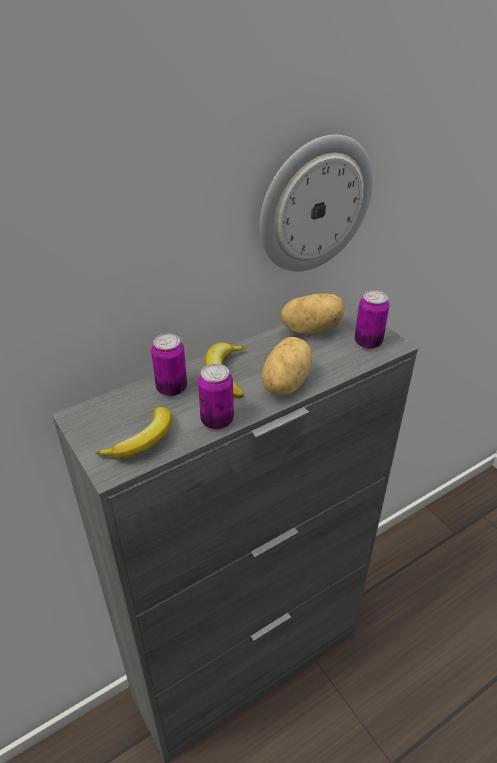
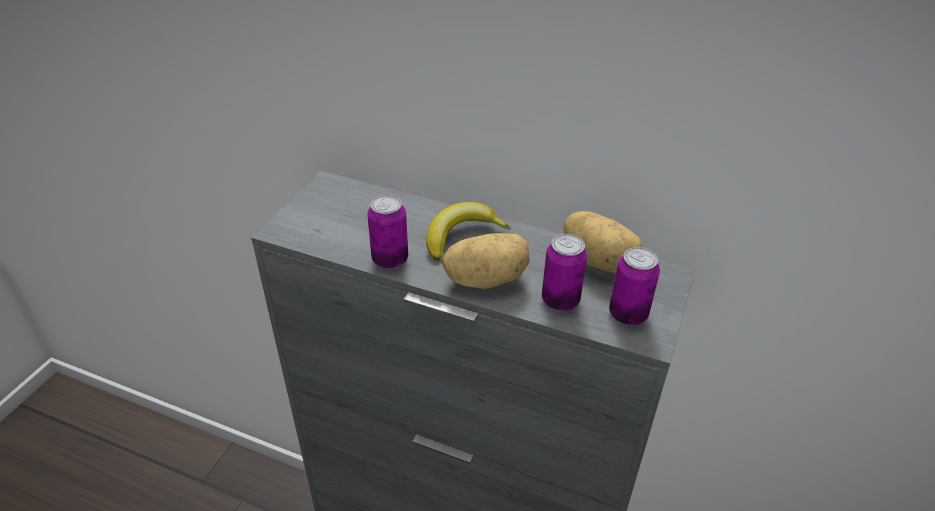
camera: 55 degrees right, 0 degrees up
(143, 441) = (327, 230): banana -> none
(171, 388) = (408, 214): can -> can (560, 300)
(314, 205) = (668, 115): wall clock -> none

